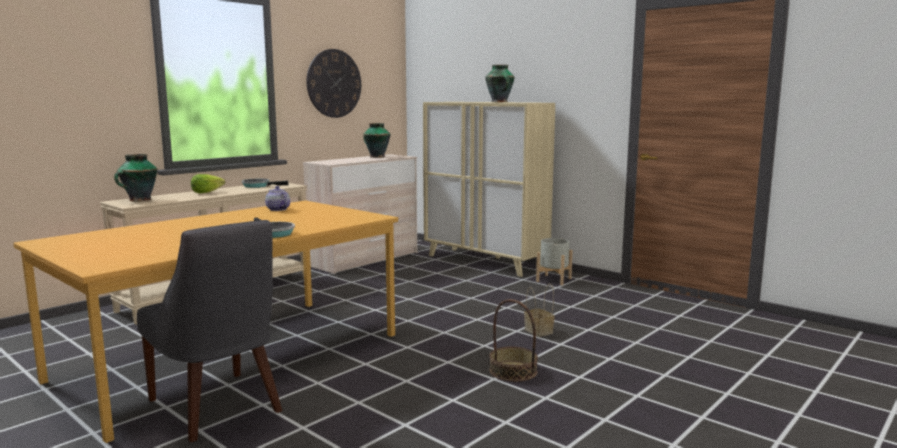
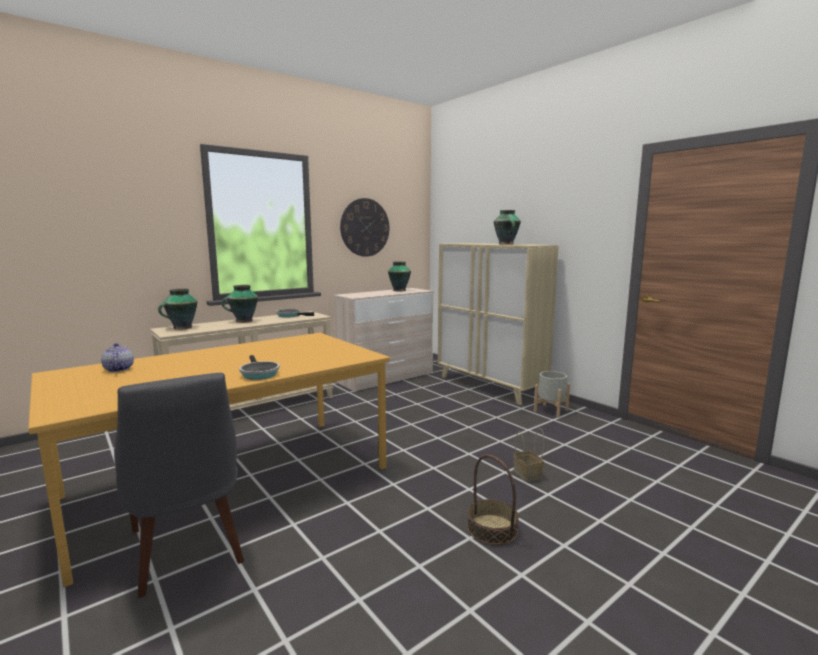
camera: 10 degrees right, 0 degrees up
(207, 192) = (243, 321): lettuce -> vase
(277, 209) = (287, 342): teapot -> teapot (118, 369)

